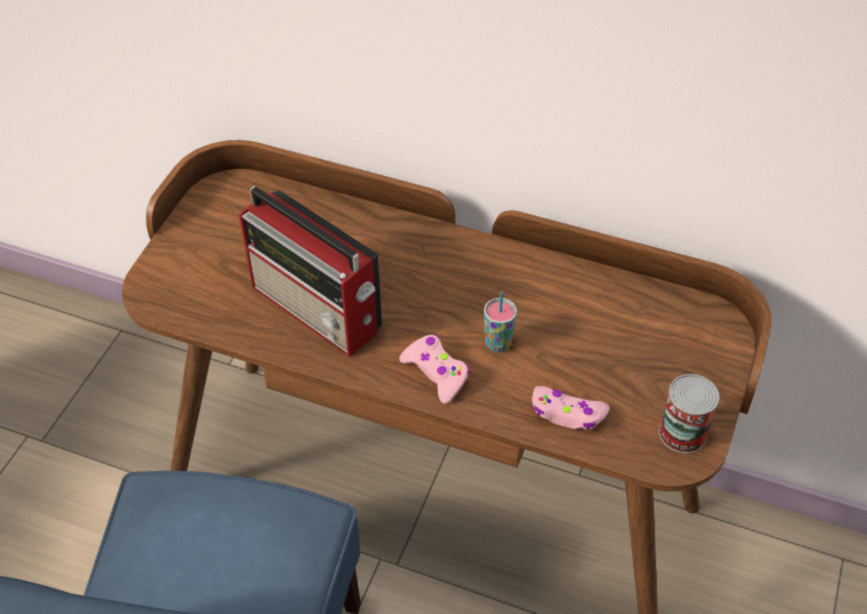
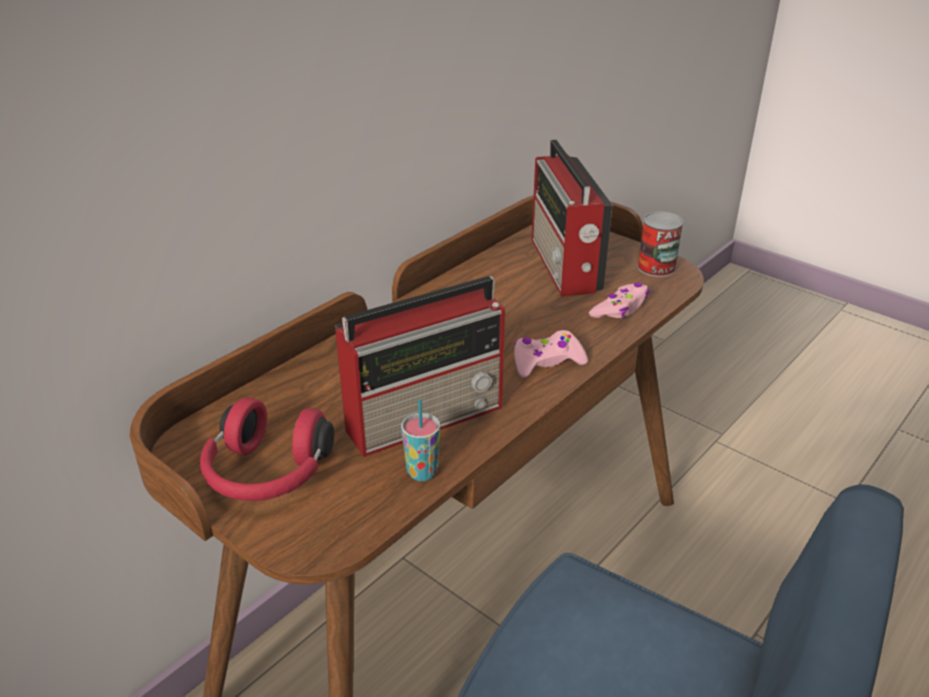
camera: 70 degrees left, 15 degrees down
(214, 241) = (267, 474): none -> red headphones
(498, 343) = (529, 323): cup -> cup (422, 472)
(633, 347) = (565, 266): none -> radio

